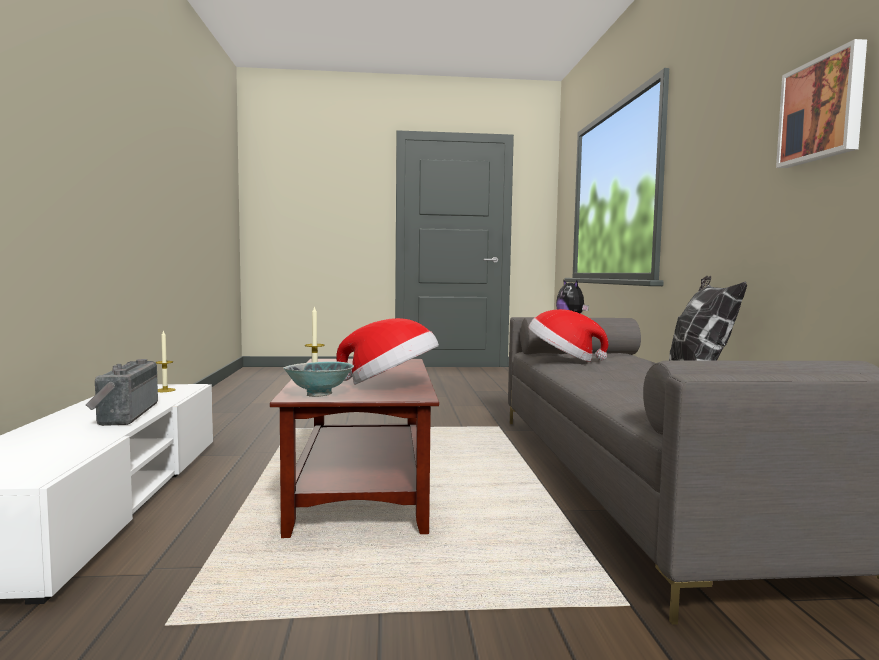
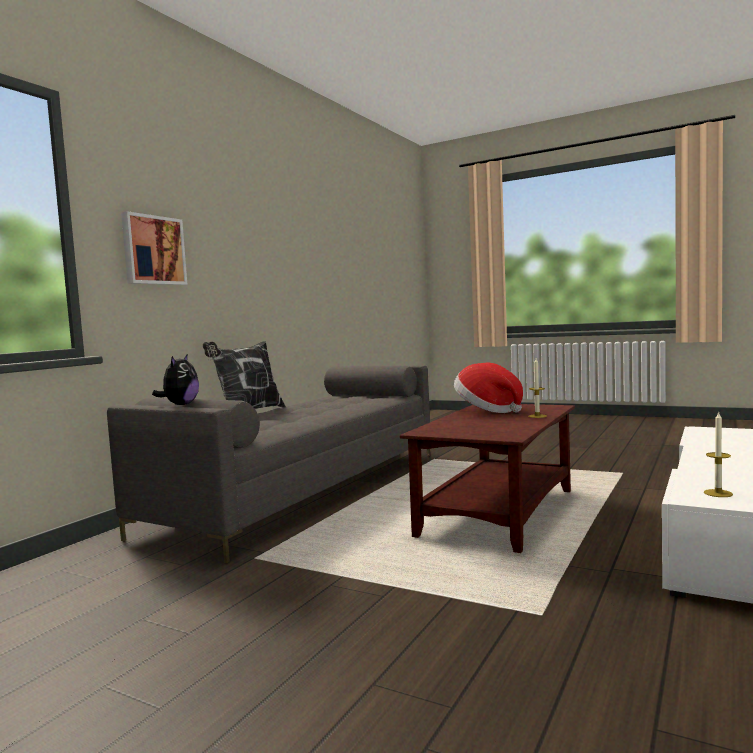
camera: 145 degrees left, 0 degrees up
(123, 414) = (714, 461): radio -> none
(319, 395) = (542, 407): bowl -> none
(563, 359) = (277, 426): hat -> none
(823, 109) = (253, 243): picture -> picture (153, 250)

